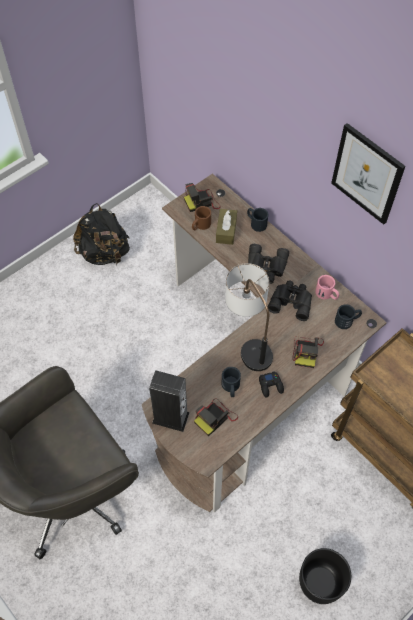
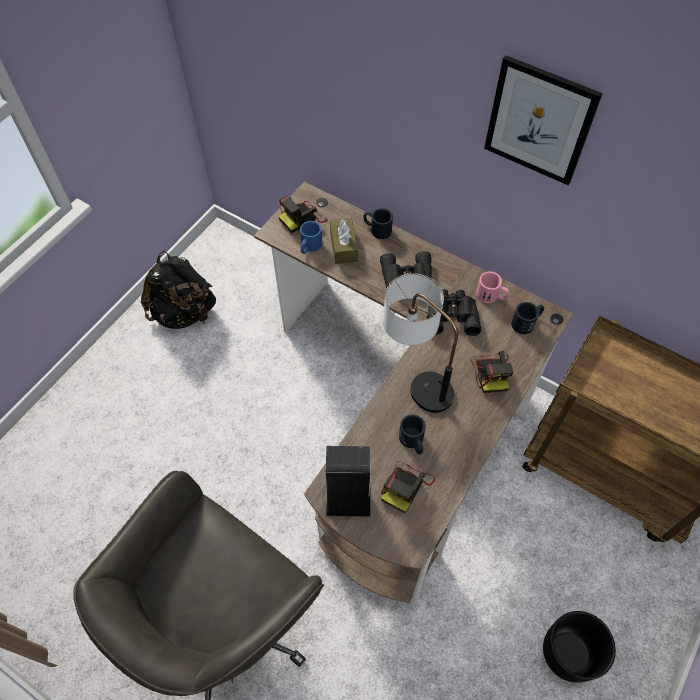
camera: 15 degrees left, 0 degrees up
(200, 225) = (309, 247): brown mug -> blue mug
(271, 386) = (462, 427): black game controller -> none

